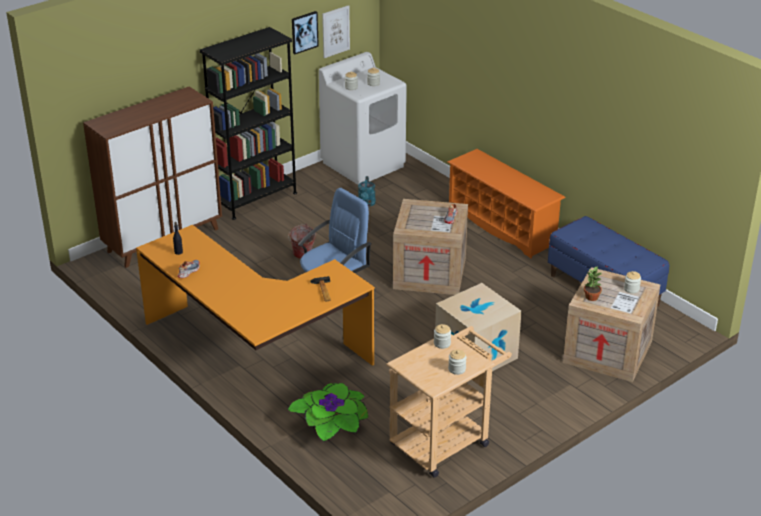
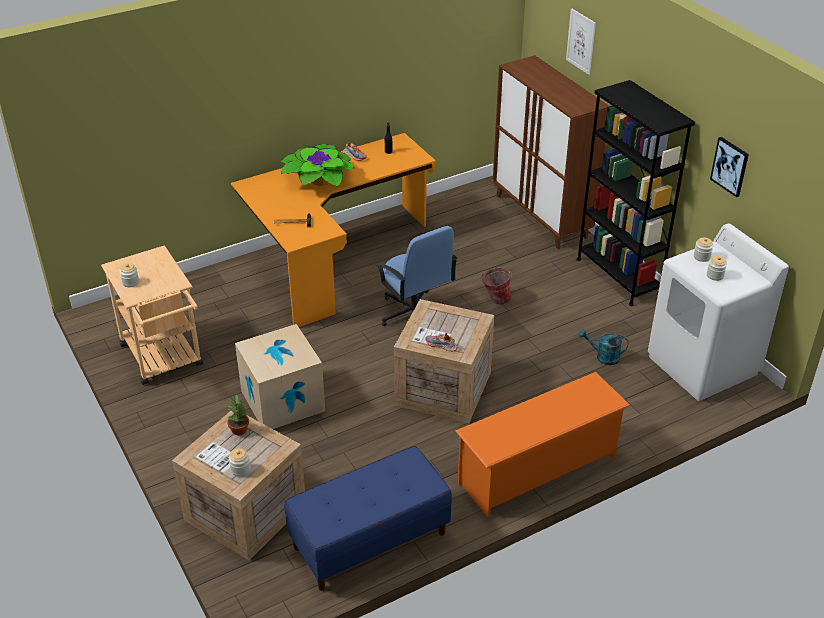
camera: 100 degrees right, 5 degrees up
(331, 426) = (218, 294): potted plant -> potted plant (319, 181)
(335, 31) = (764, 203): picture -> picture (581, 41)
(442, 343) = (173, 279): jar -> none

